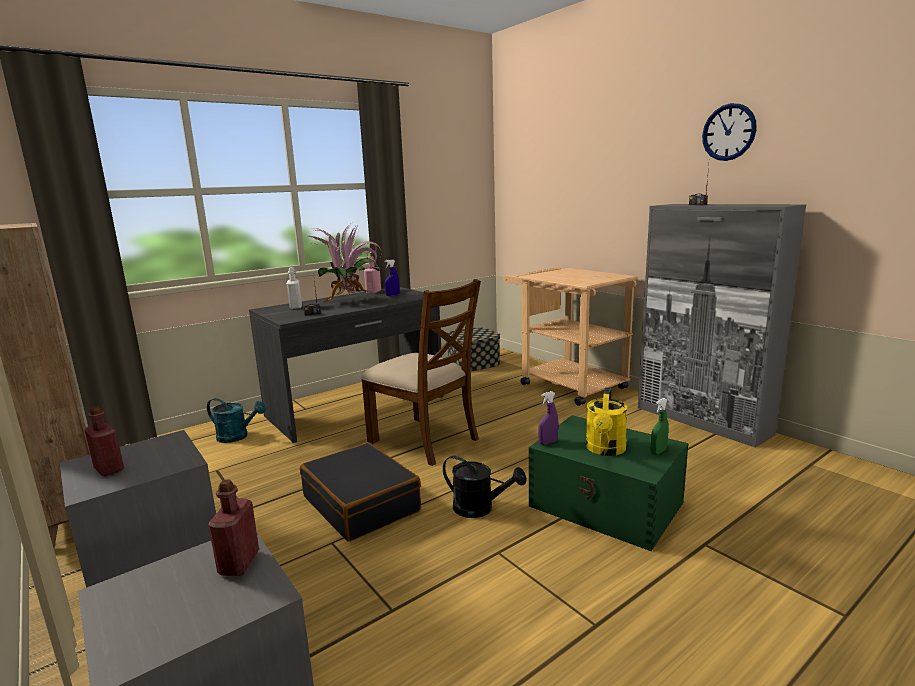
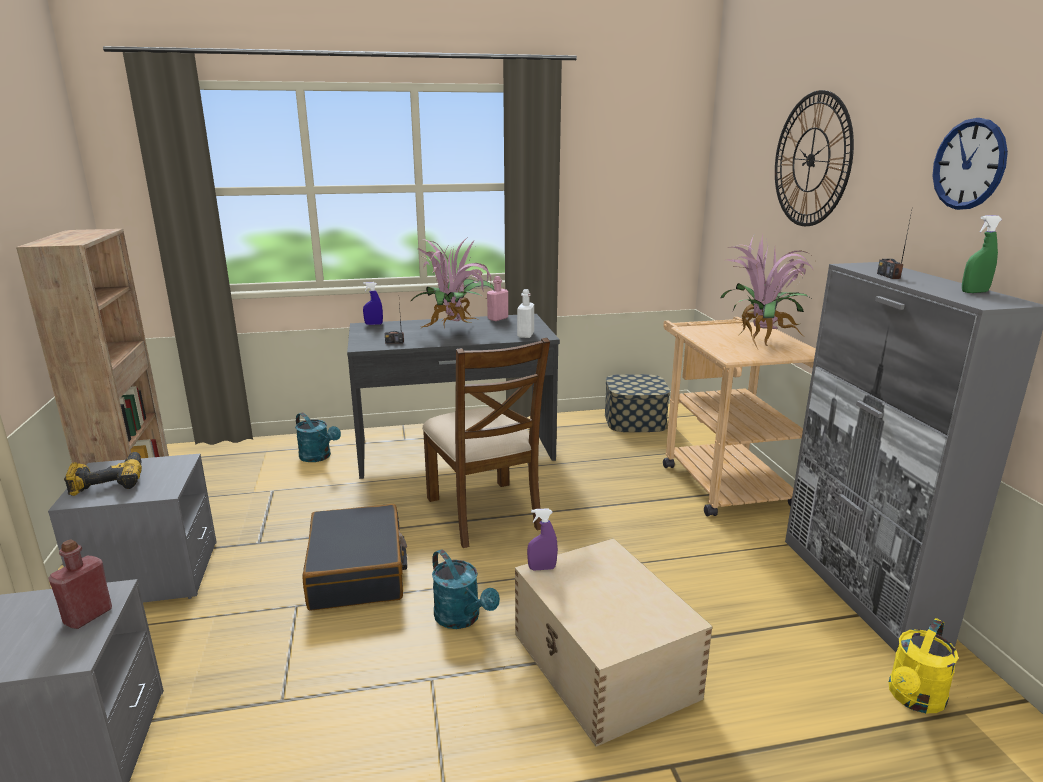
camera: 25 degrees right, 5 degrees up
(109, 469) = (109, 481): red bottle -> power drill
(295, 307) = (394, 328): white bottle -> white bottle (525, 335)
(392, 295) = (509, 328): blue spray bottle -> blue spray bottle (373, 324)
(480, 508) = (462, 618): black watering can -> turquoise watering can
(587, 275) = (762, 340): none -> potted plant
(596, 149) = (811, 160): none -> wall clock
(605, 450) = (595, 600): yellow watering can -> yellow watering can (913, 699)
(606, 505) = (604, 666): green storage box -> beige storage box
(658, 452) = (657, 625): green spray bottle -> green spray bottle (974, 292)

